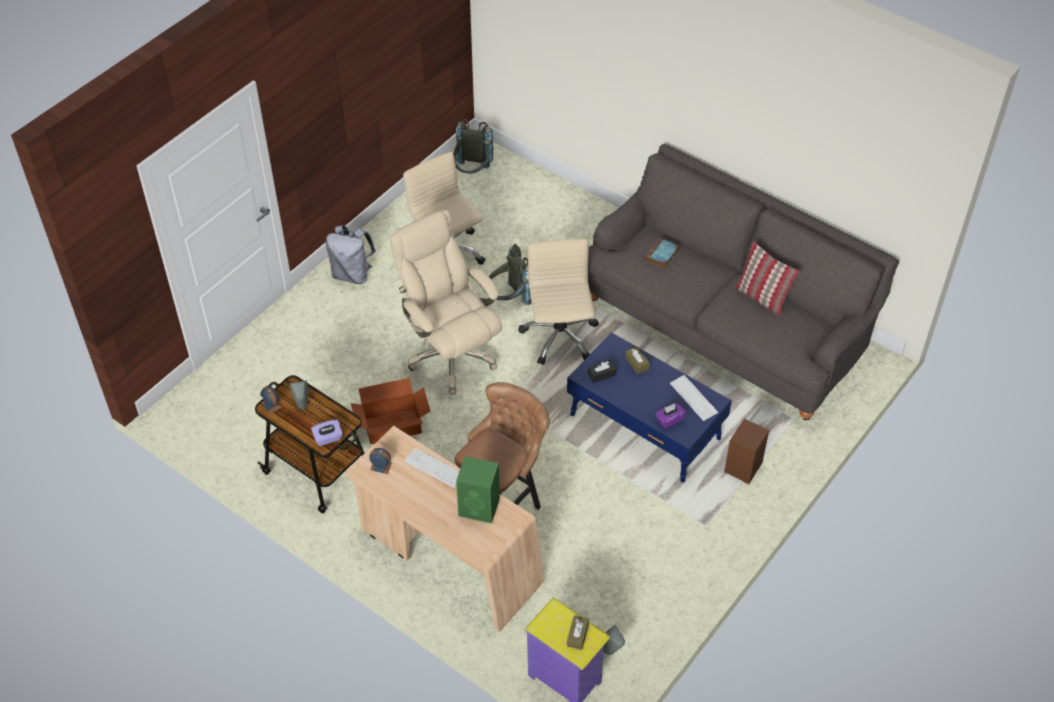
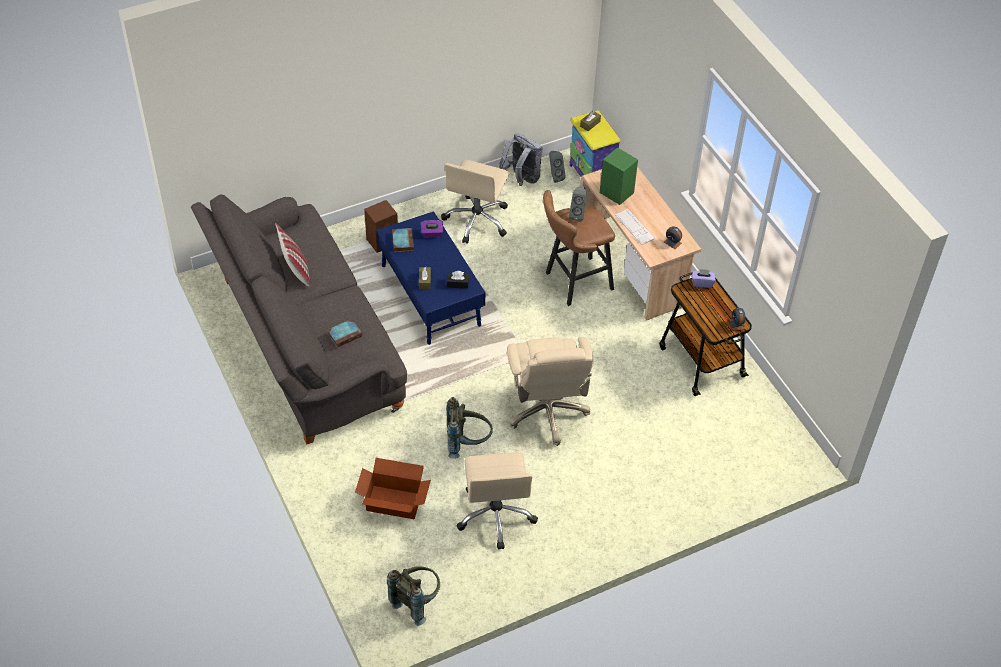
camera: 155 degrees left, 0 degrees up
(302, 407) = (713, 313): grey speaker -> grey speaker (578, 214)
(352, 274) = (596, 529): grey backpack -> grey backpack (521, 178)
(392, 425) = (626, 373): cardboard box -> cardboard box (394, 503)
(559, 336) = (446, 391): beige office chair -> beige office chair (477, 220)
(693, 398) = (402, 241): keyboard -> book

